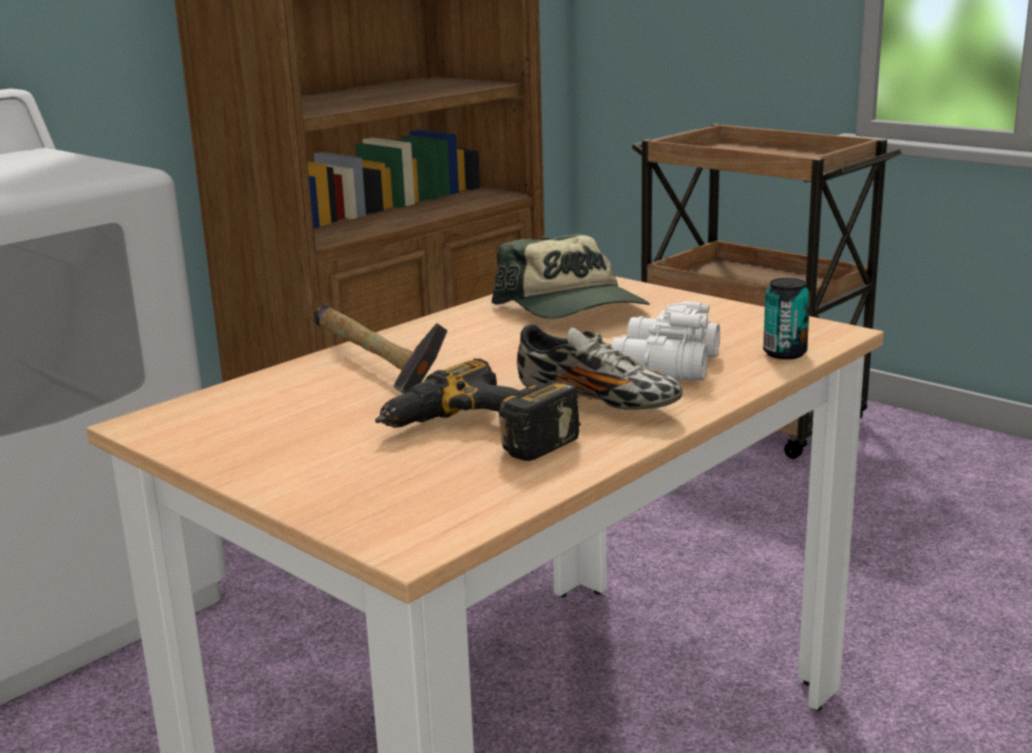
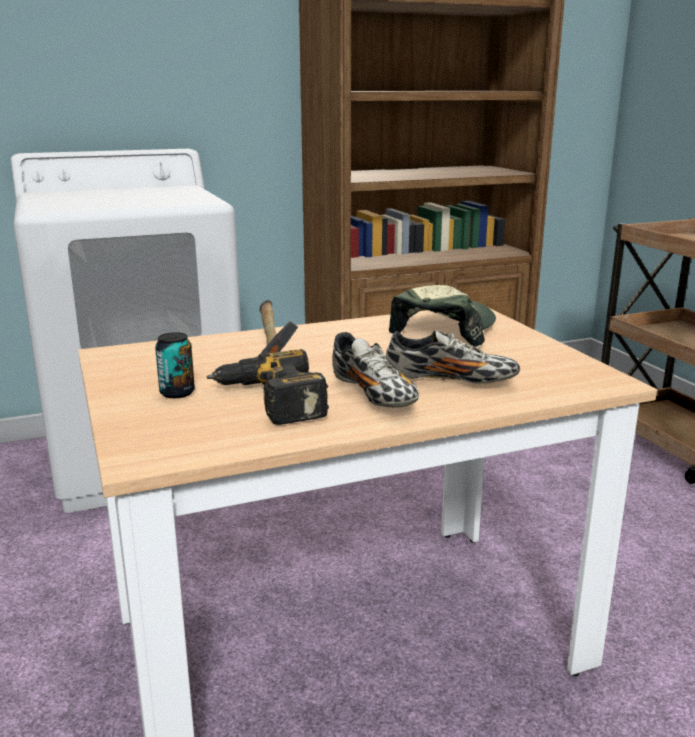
camera: 25 degrees right, 0 degrees up
(573, 308) = (444, 330): cap -> cap turned 150 degrees counterclockwise
(662, 366) = (450, 381): white binoculars -> shoe
(784, 353) = (553, 389): can -> can (177, 392)

